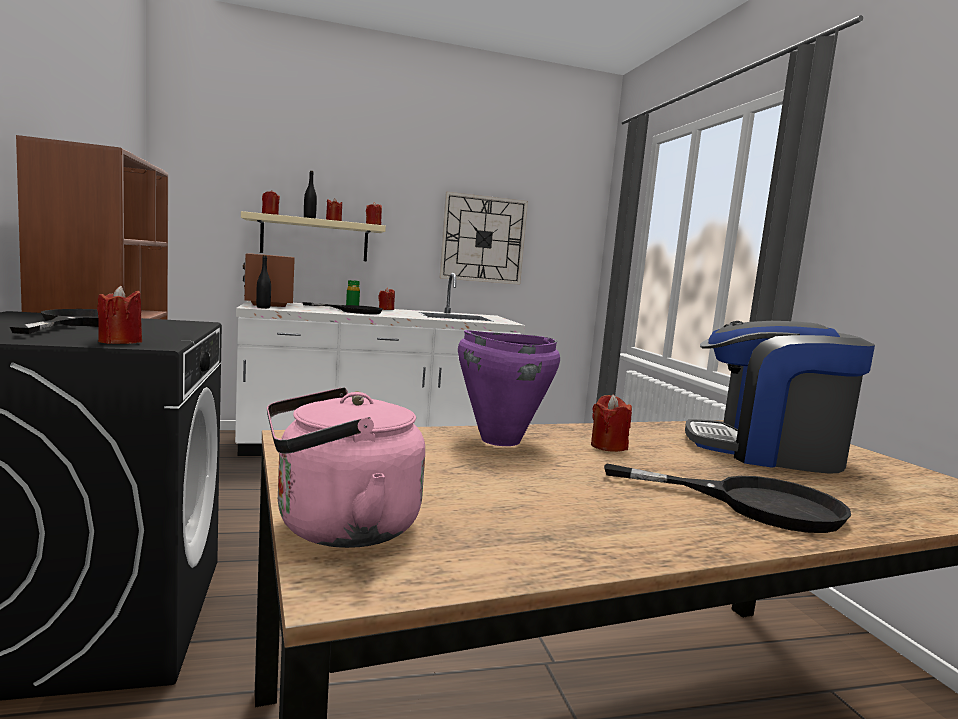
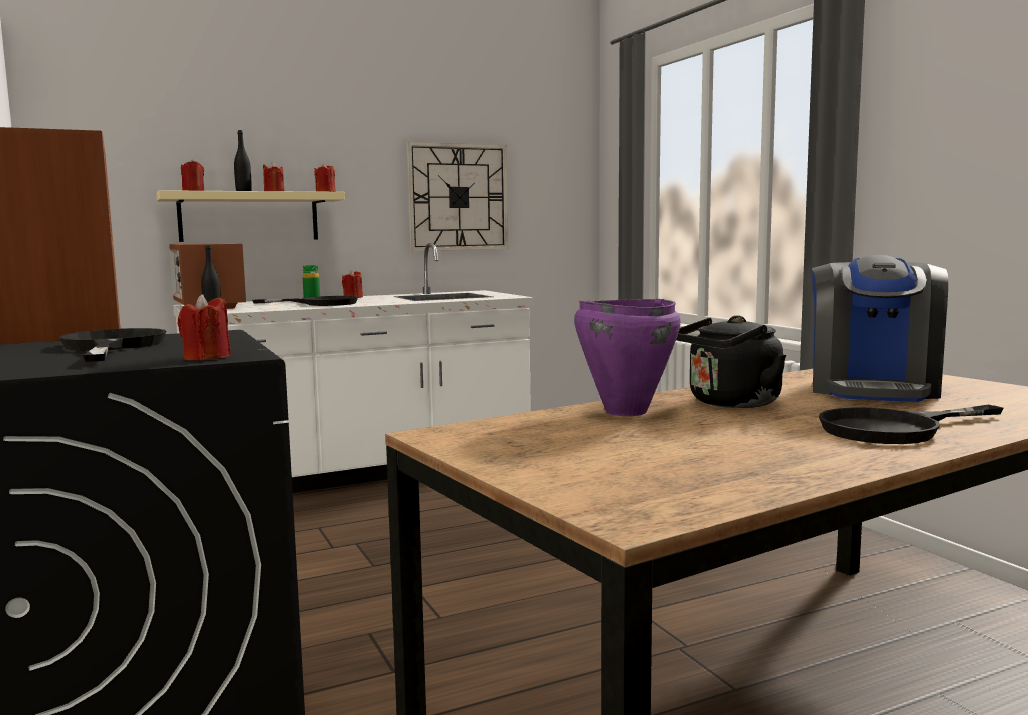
camera: 10 degrees left, 0 degrees up
(339, 528) = (575, 491): pink kettle -> none
(608, 446) = (730, 403): red candle -> black kettle
(753, 504) = (895, 429): black frying pan -> black frying pan turned 150 degrees clockwise
(766, 451) = (873, 389): coffee machine -> coffee machine turned 75 degrees counterclockwise

